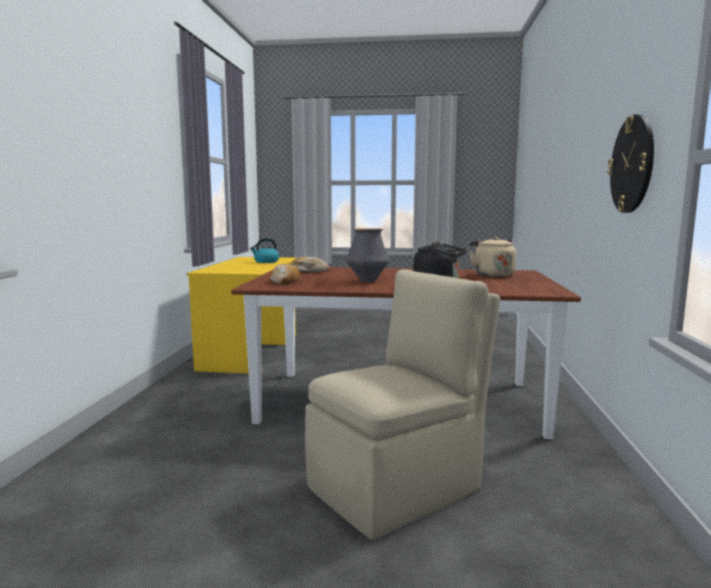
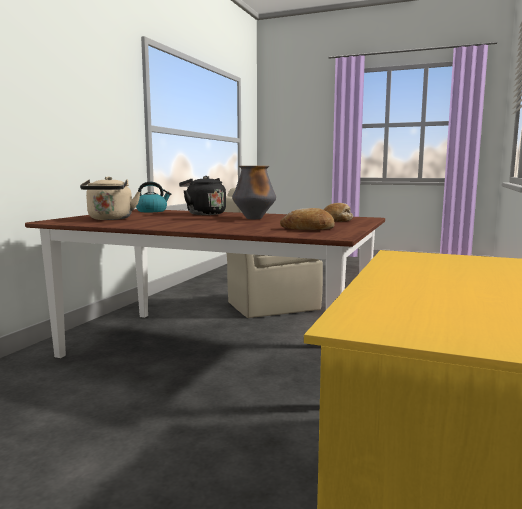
camera: 165 degrees left, 0 degrees up
(266, 262) = (414, 296): kettle -> kettle (152, 211)
(632, 164) = (101, 119): wall clock -> none

